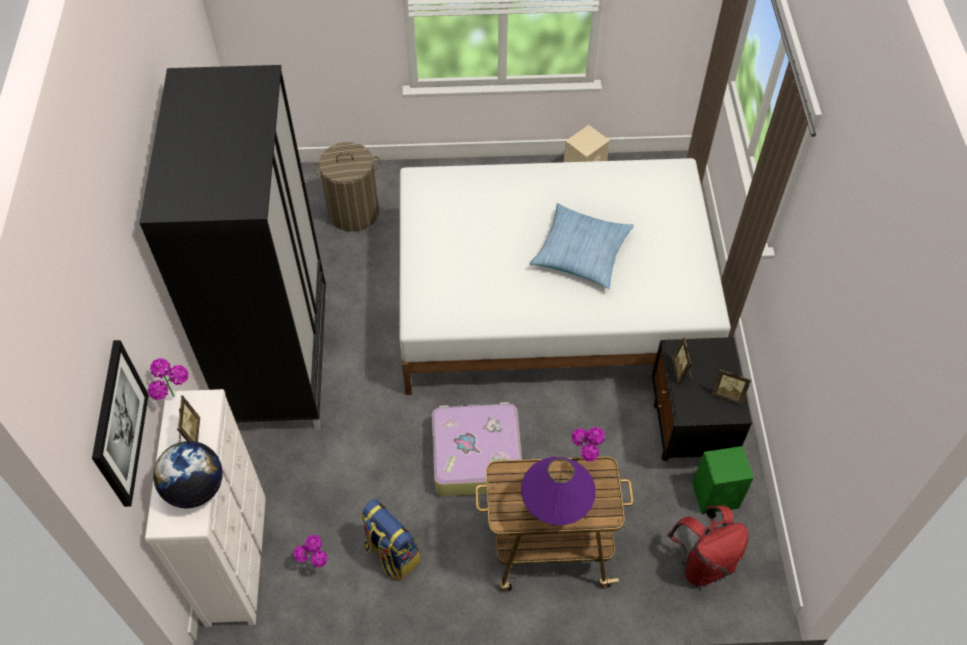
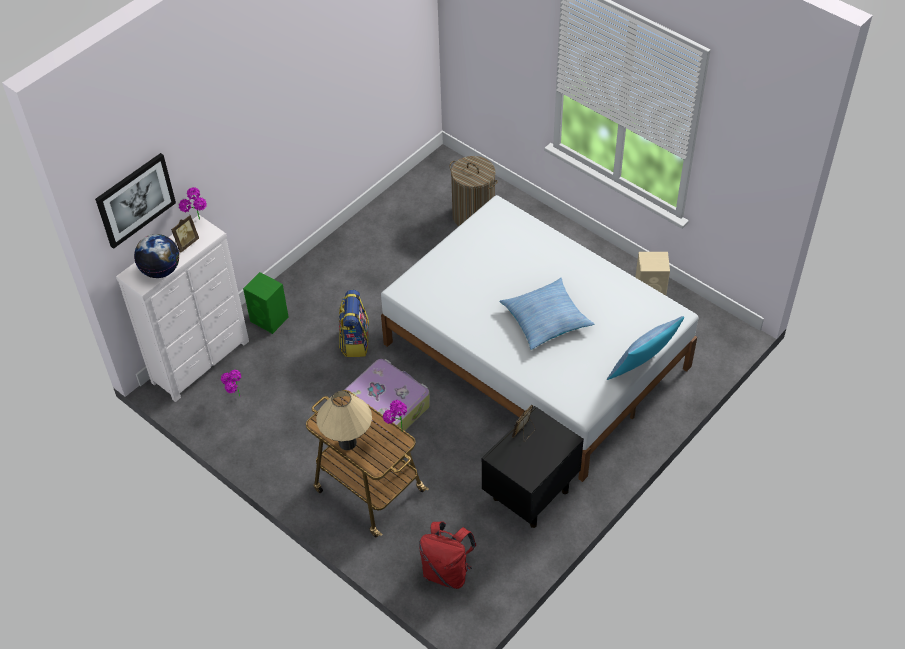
camera: 45 degrees right, 5 degrees down
(279, 361) = (335, 273): black wardrobe -> none
(391, 553) = (280, 423): backpack -> backpack (354, 341)
(555, 514) = (347, 442): purple table lamp -> beige table lamp
(710, 237) = (642, 369): none -> pillow
(716, 495) = (501, 544): green speaker -> green speaker (270, 319)
(728, 394) = (536, 466): picture frame -> none

